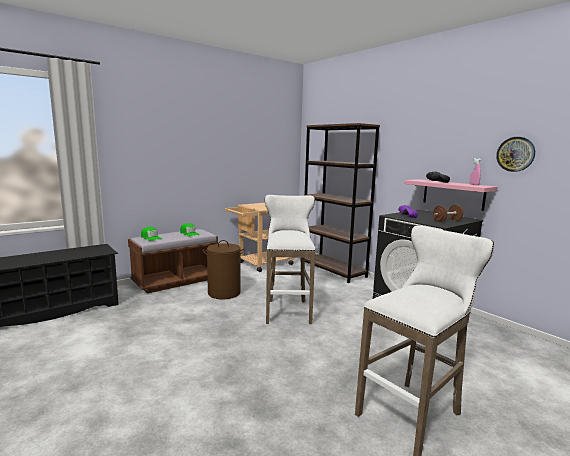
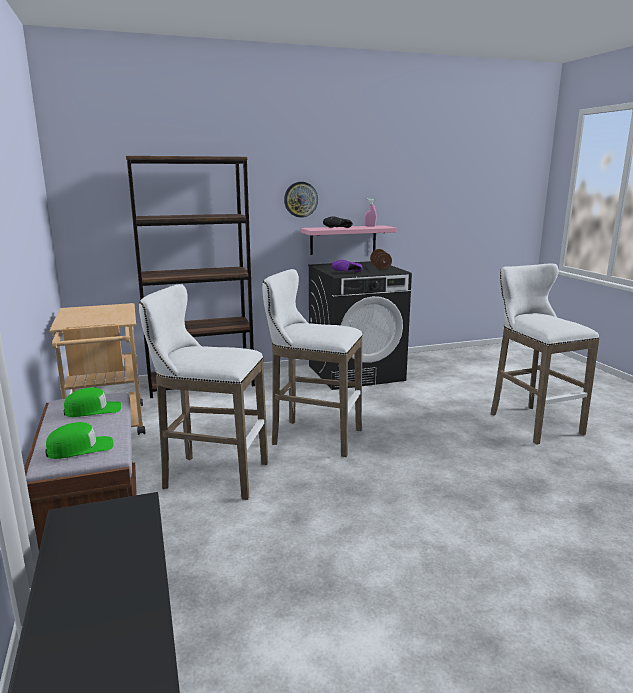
camera: 70 degrees left, 5 degrees up
(224, 293) = (210, 476): brown laundry basket -> white stool
(515, 154) = (396, 192): wall clock -> wall clock (300, 199)

